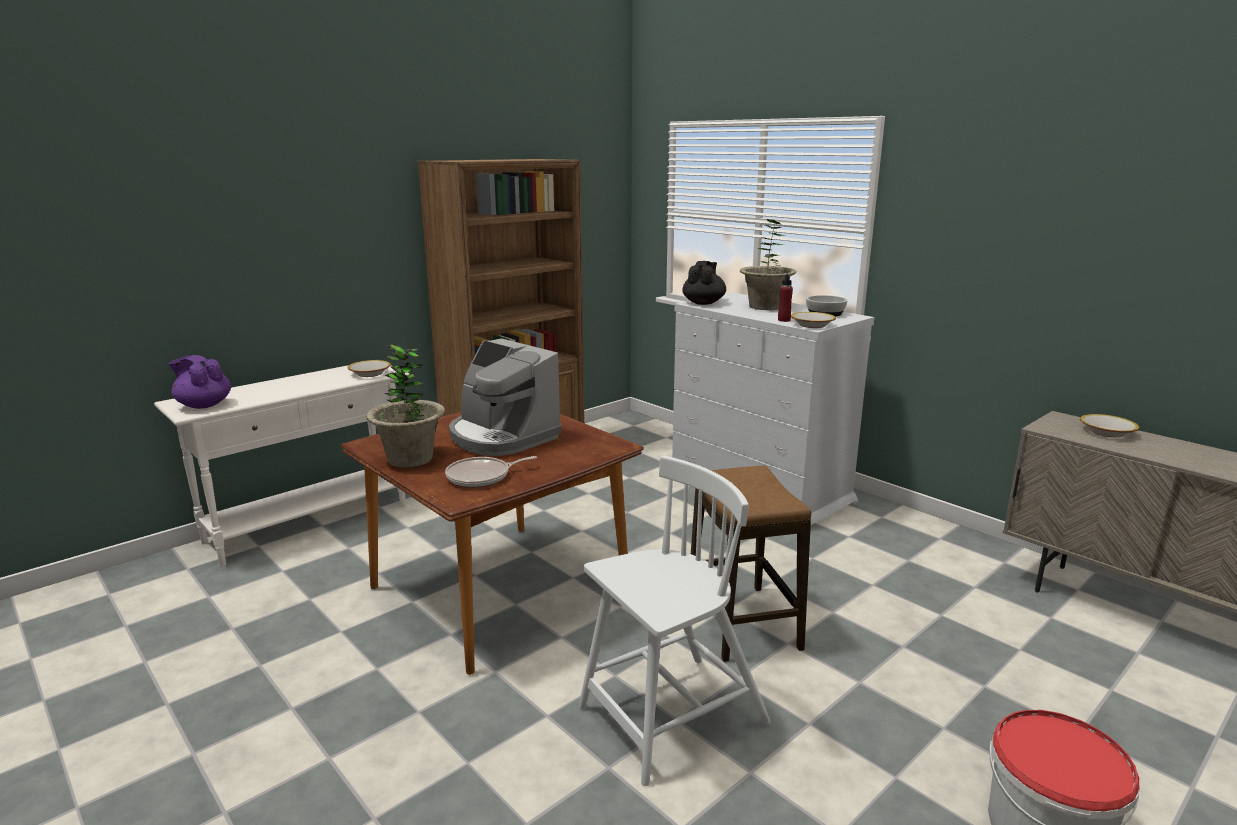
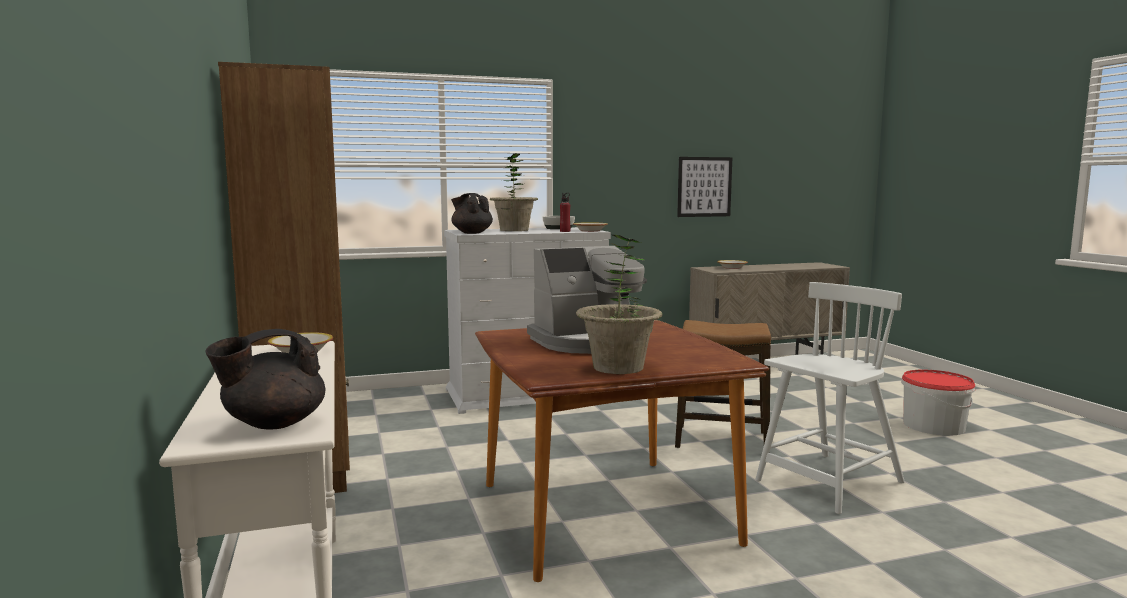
camera: 65 degrees left, 10 degrees down
(204, 405) = (273, 424): purple teapot -> black teapot
(481, 477) = (691, 353): frying pan -> none
(670, 717) = (828, 483): white chair -> white chair turned 60 degrees clockwise
(1112, 287) = (704, 187): none -> picture

